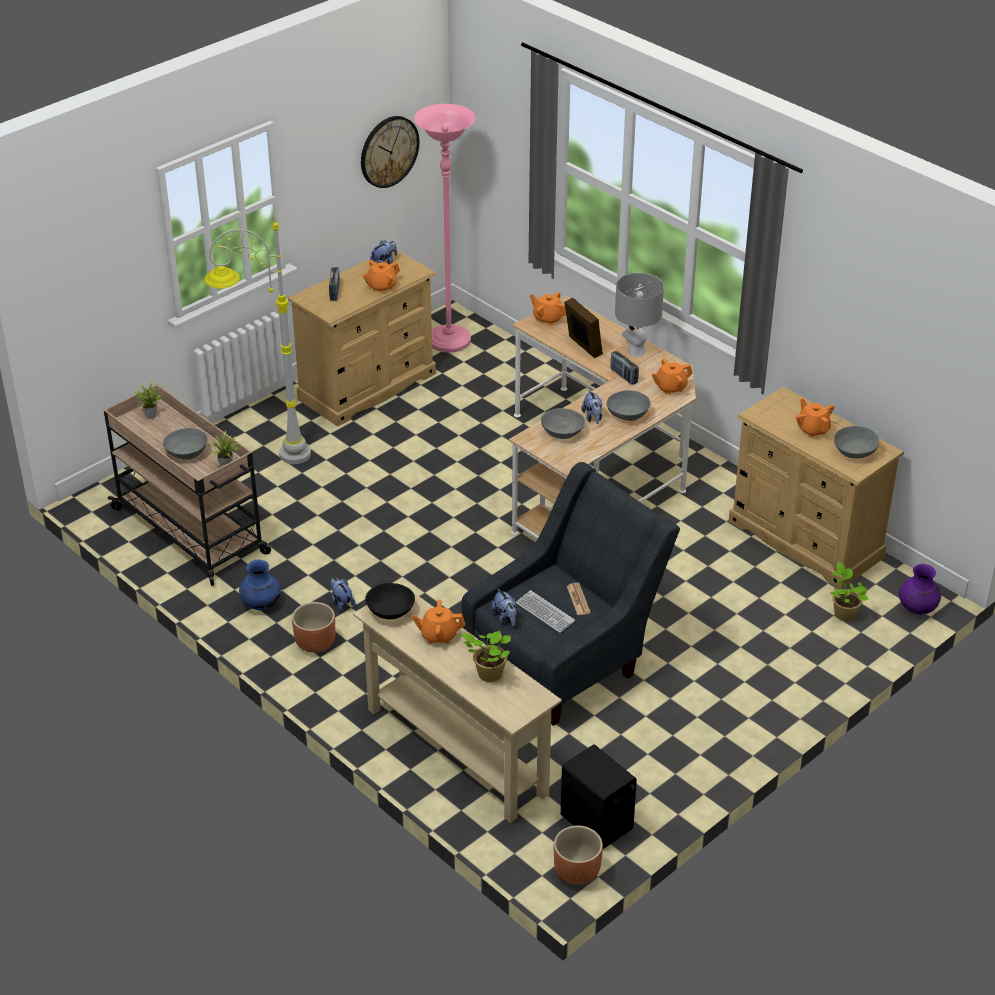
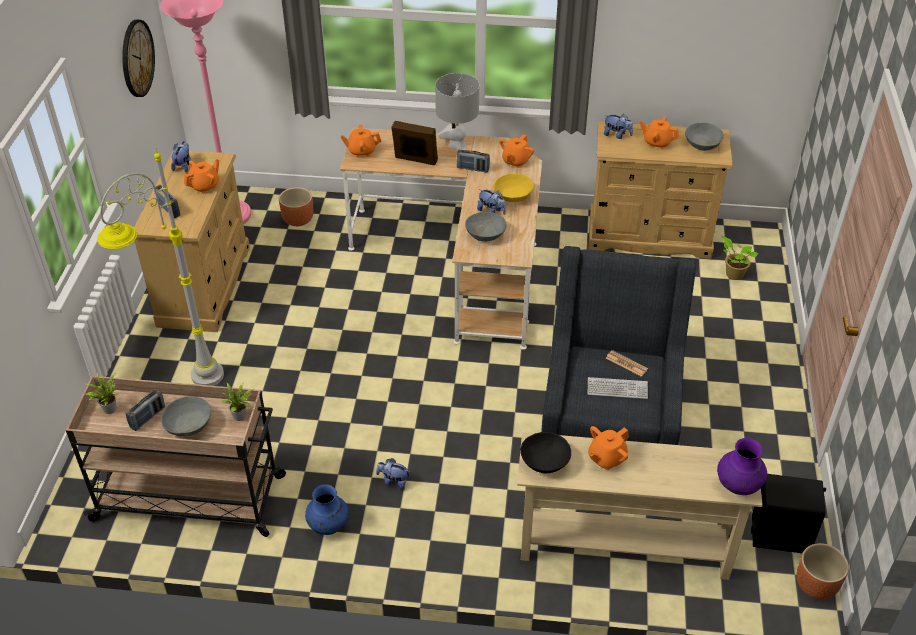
camera: 40 degrees left, 5 degrees up
(168, 433) = (148, 417): none -> radio
(315, 643) = (412, 531): brown planter -> brown planter (297, 220)
(381, 287) = (205, 186): orange teapot -> orange teapot turned 150 degrees counterclockwise
(488, 674) = (683, 467): potted plant -> none
(505, 618) = (595, 411): plush toy -> plush toy (617, 135)
(628, 414) = (513, 196): grey bowl -> yellow bowl
(917, 609) = (768, 245): purple vase -> purple vase (738, 485)

